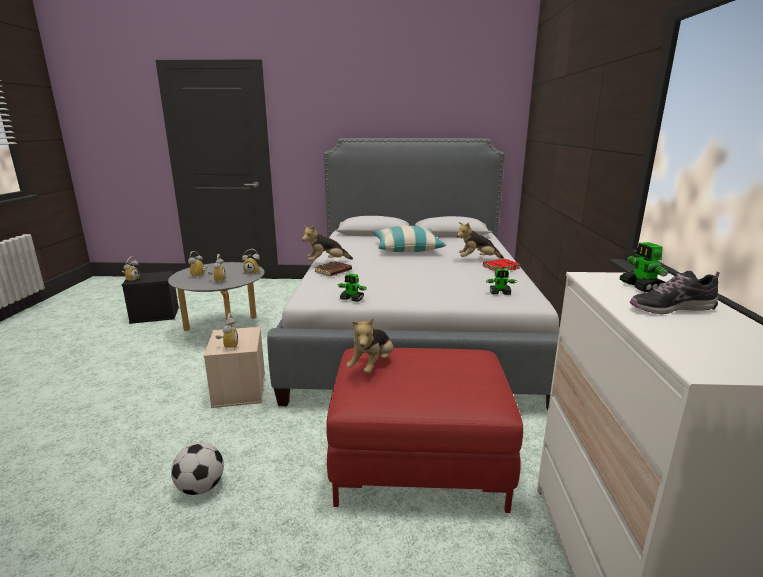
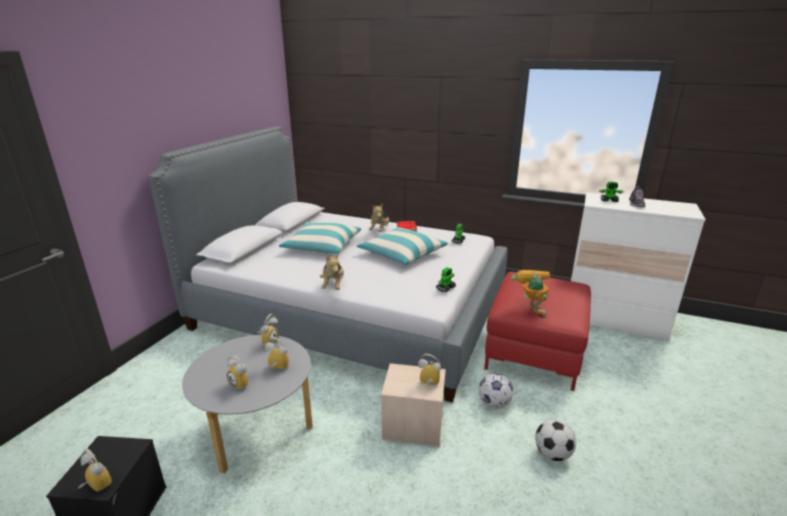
camera: 70 degrees left, 5 degrees up
(284, 434) = (494, 403): none -> football
(333, 271) = (368, 286): brown book -> none
(372, 366) = (530, 308): plush toy -> toy robot
(423, 274) = (402, 254): none -> pillow

